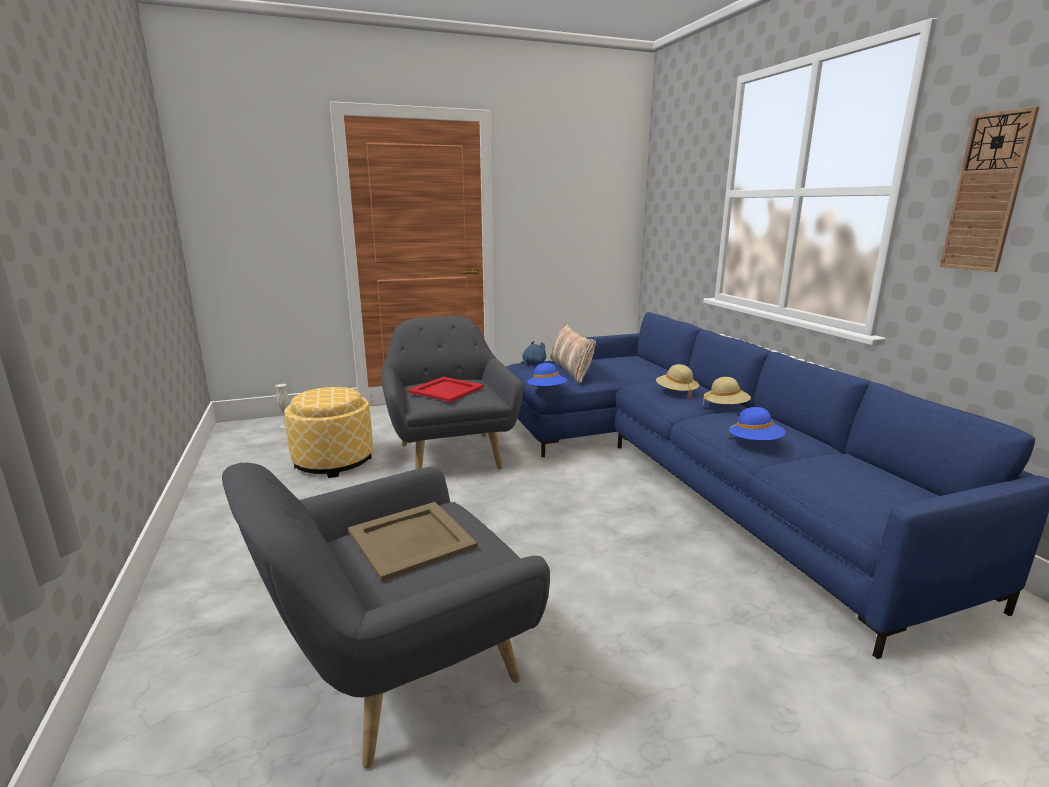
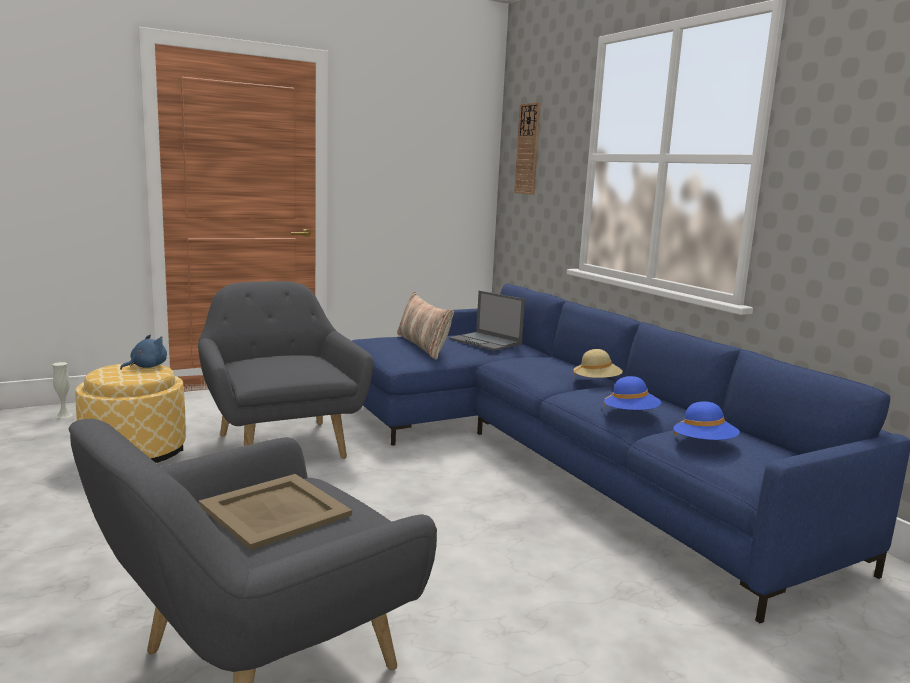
camera: 10 degrees left, 5 degrees down
(445, 389) = (280, 365): red tray -> none
(532, 364) = (377, 339): blue plush toy -> blue plush toy (146, 367)
(547, 390) = (399, 367): blue hat -> blue hat (704, 445)
(627, 365) = (486, 341): none -> laptop
(676, 392) = (543, 368): beige hat -> none
(986, 193) = (837, 165): wall clock -> wall clock (528, 149)

